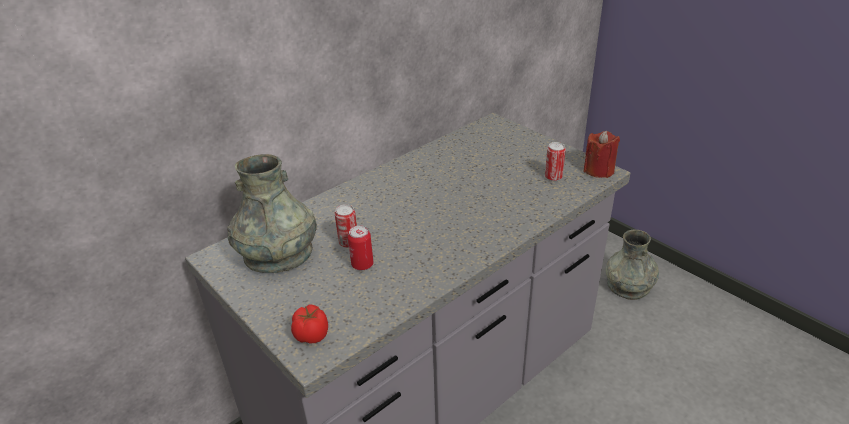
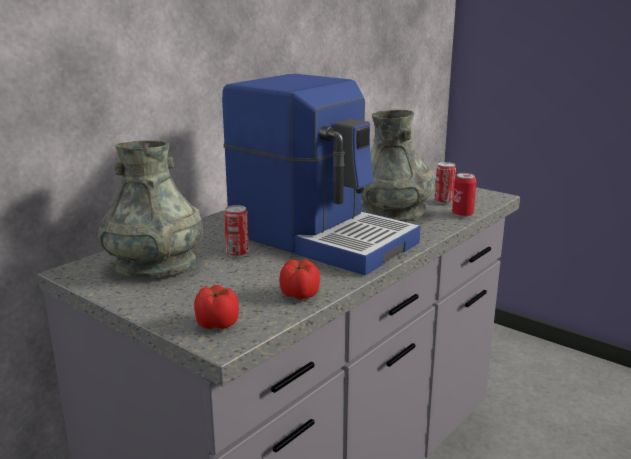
camera: 10 degrees left, 15 degrees down
(362, 265) = (259, 268): can -> can (462, 214)
(386, 304) = (299, 295): none -> tomato
(426, 224) = (321, 237): none -> coffee machine
(598, 170) = (487, 195): red candle -> none
(628, 285) = (509, 362): grey vase -> grey vase (392, 212)

